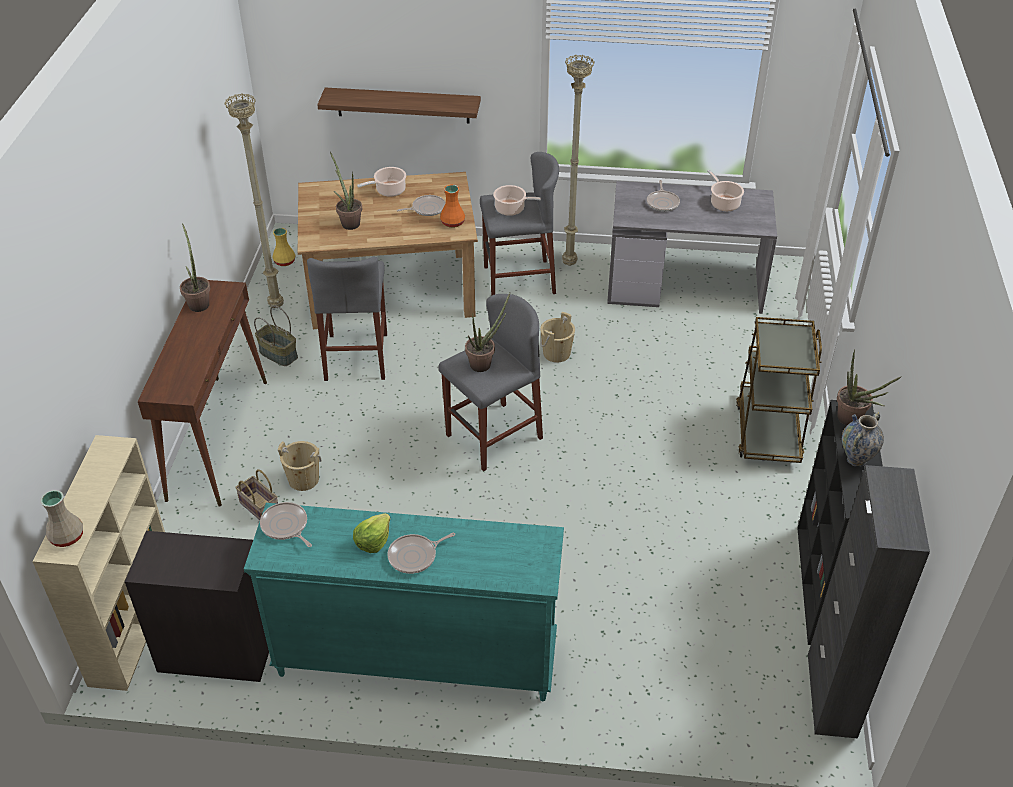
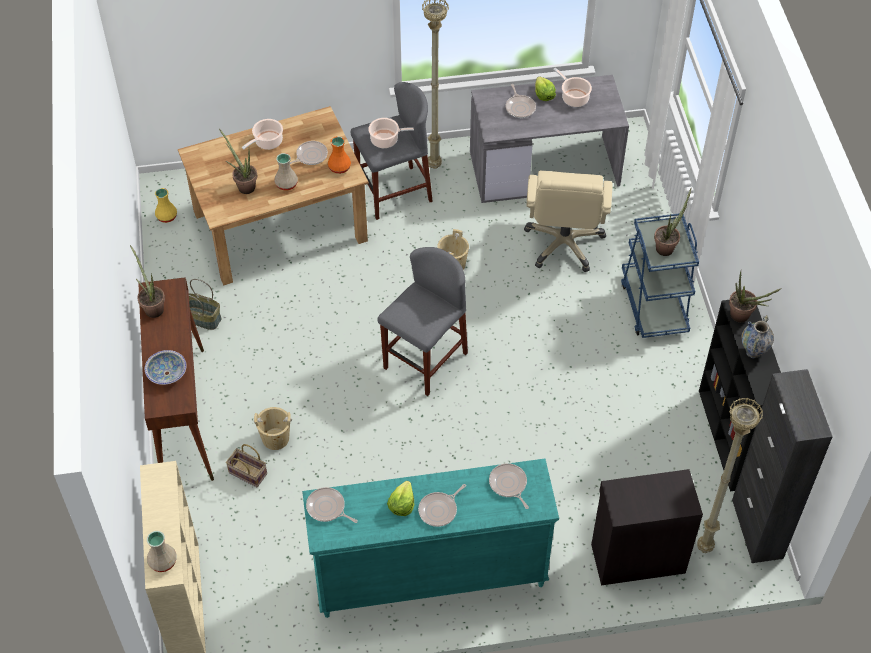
camera: 15 degrees left, 10 degrees up
(182, 363) = (167, 373): none -> bowl
(216, 651) = (265, 609): black cabinet -> black cabinet (637, 557)
(275, 307) = (179, 268): beige floor lamp -> beige floor lamp (704, 549)
(356, 356) = (275, 305): grey stool -> none
(392, 227) = (286, 184): none -> beige vase
(403, 105) = (262, 57): shelf -> none
(484, 363) = (418, 310): potted plant -> potted plant (667, 246)
(508, 546) = (508, 484): none -> frying pan
(684, 355) = (564, 243): none -> beige office chair
(692, 196) = (543, 95): none -> lettuce
(768, 432) = (654, 306): brown cart -> blue cart

